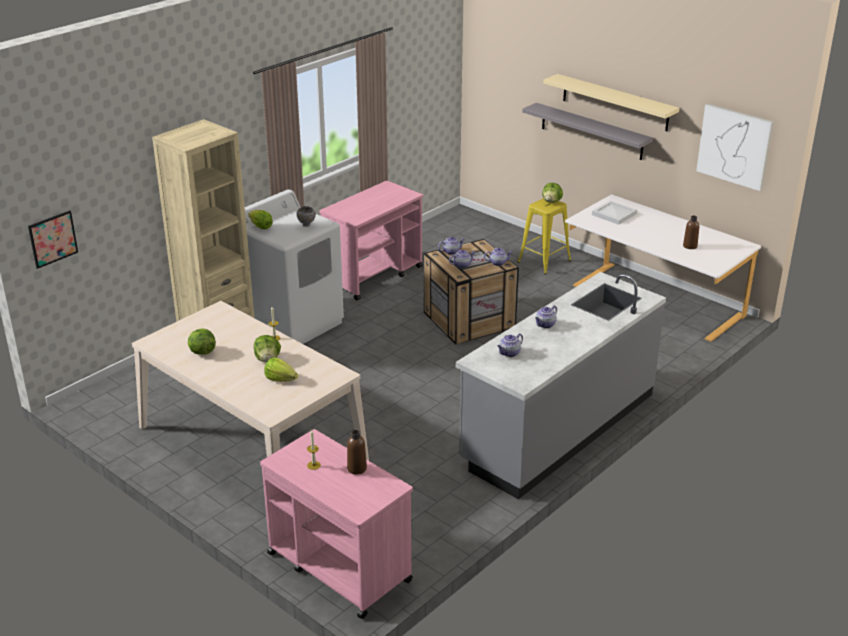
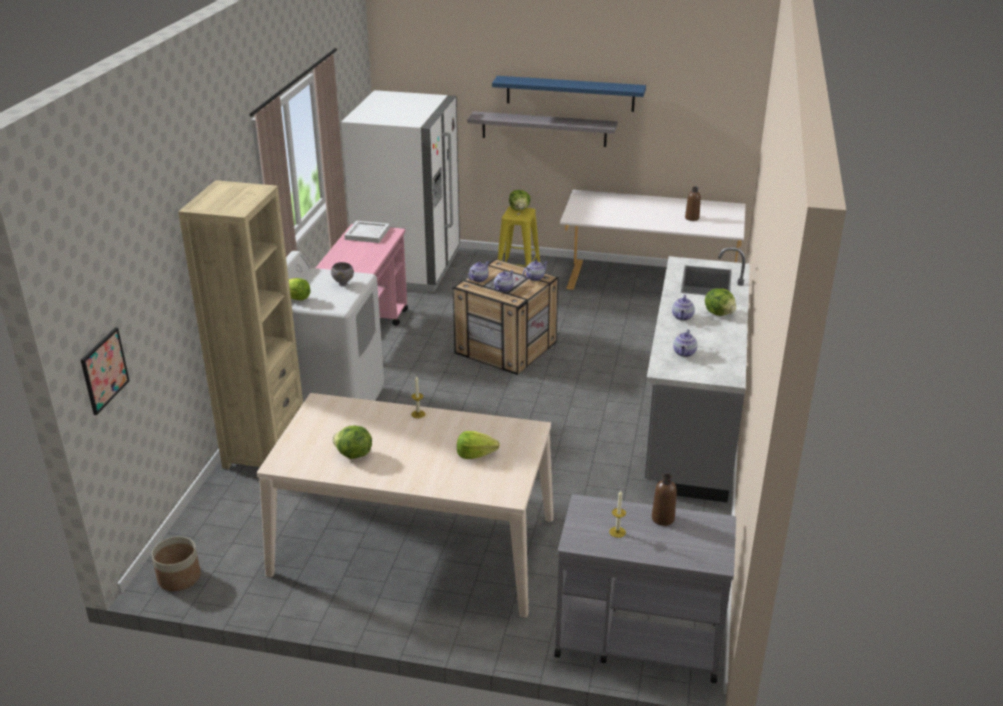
camera: 30 degrees left, 0 degrees up
(88, 408) = (179, 577): none -> planter
(267, 359) = (436, 438): lettuce -> lettuce (719, 313)
(338, 566) = (637, 639): pink cart -> grey cart
(458, 232) = (409, 268): none -> white fridge
(614, 214) = (596, 206): white tray -> white tray (367, 233)
(615, 102) = (570, 93): beige shelf -> blue shelf
(734, 146) = (710, 112): picture -> none

